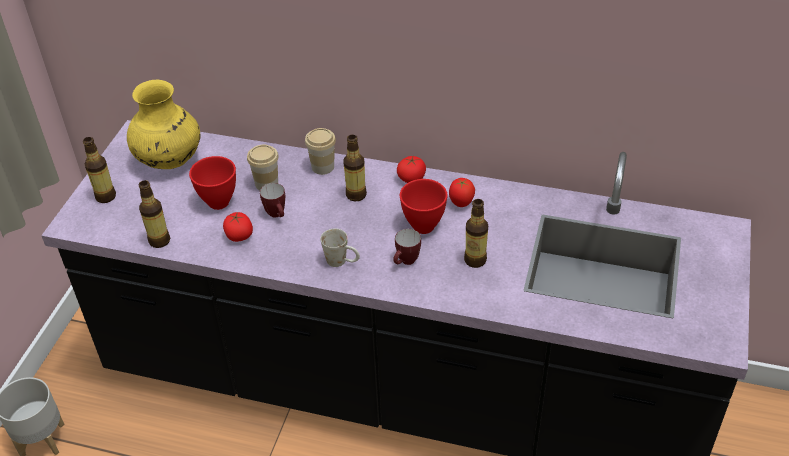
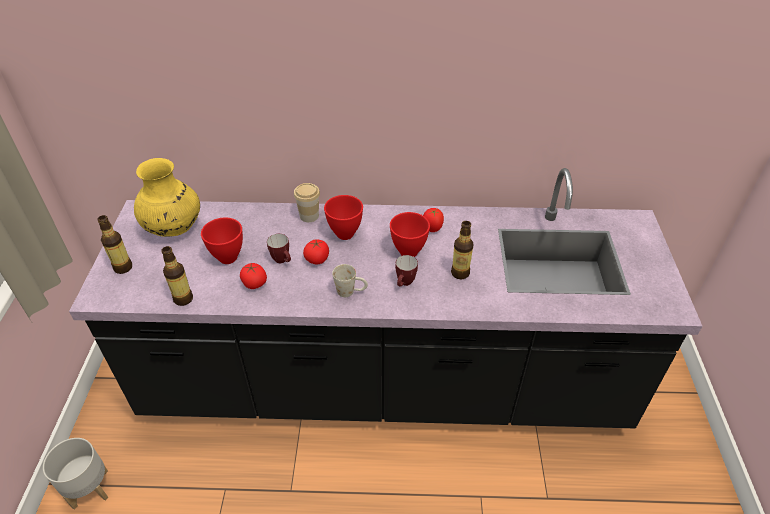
camera: 15 degrees left, 0 degrees up
(266, 183) = (265, 236): cup -> none
(356, 195) = (344, 234): bottle -> red bowl
(411, 178) = (385, 215): tomato -> tomato (317, 259)

